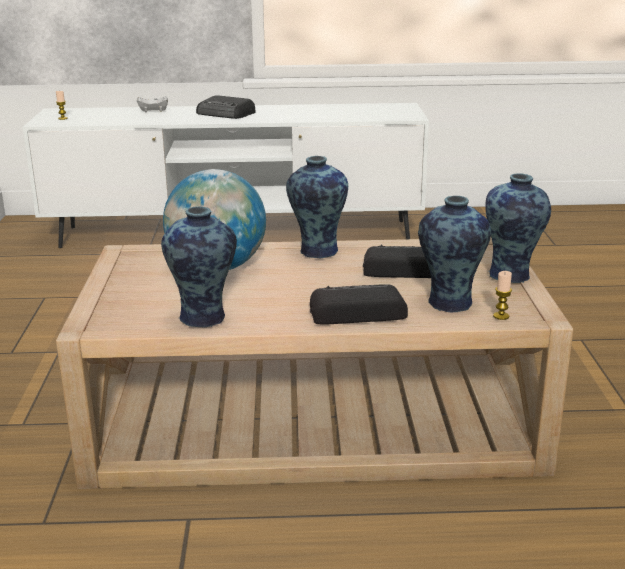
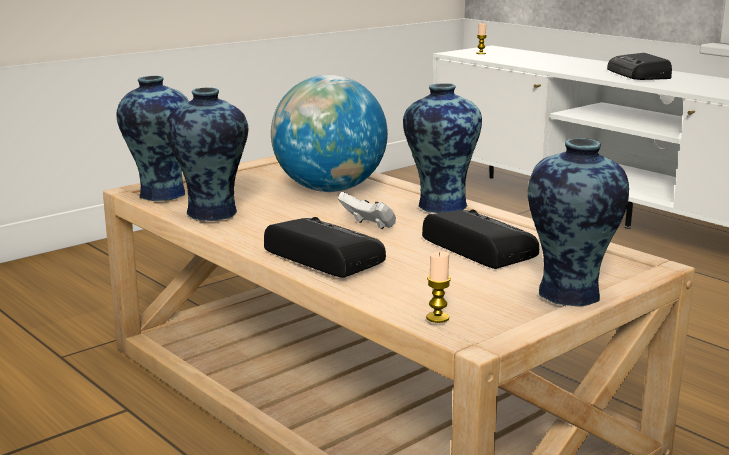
camera: 50 degrees right, 5 degrees down
(153, 112) = (573, 62): white game controller -> white game controller (369, 226)
(449, 304) = (428, 289): vase -> vase (159, 194)

